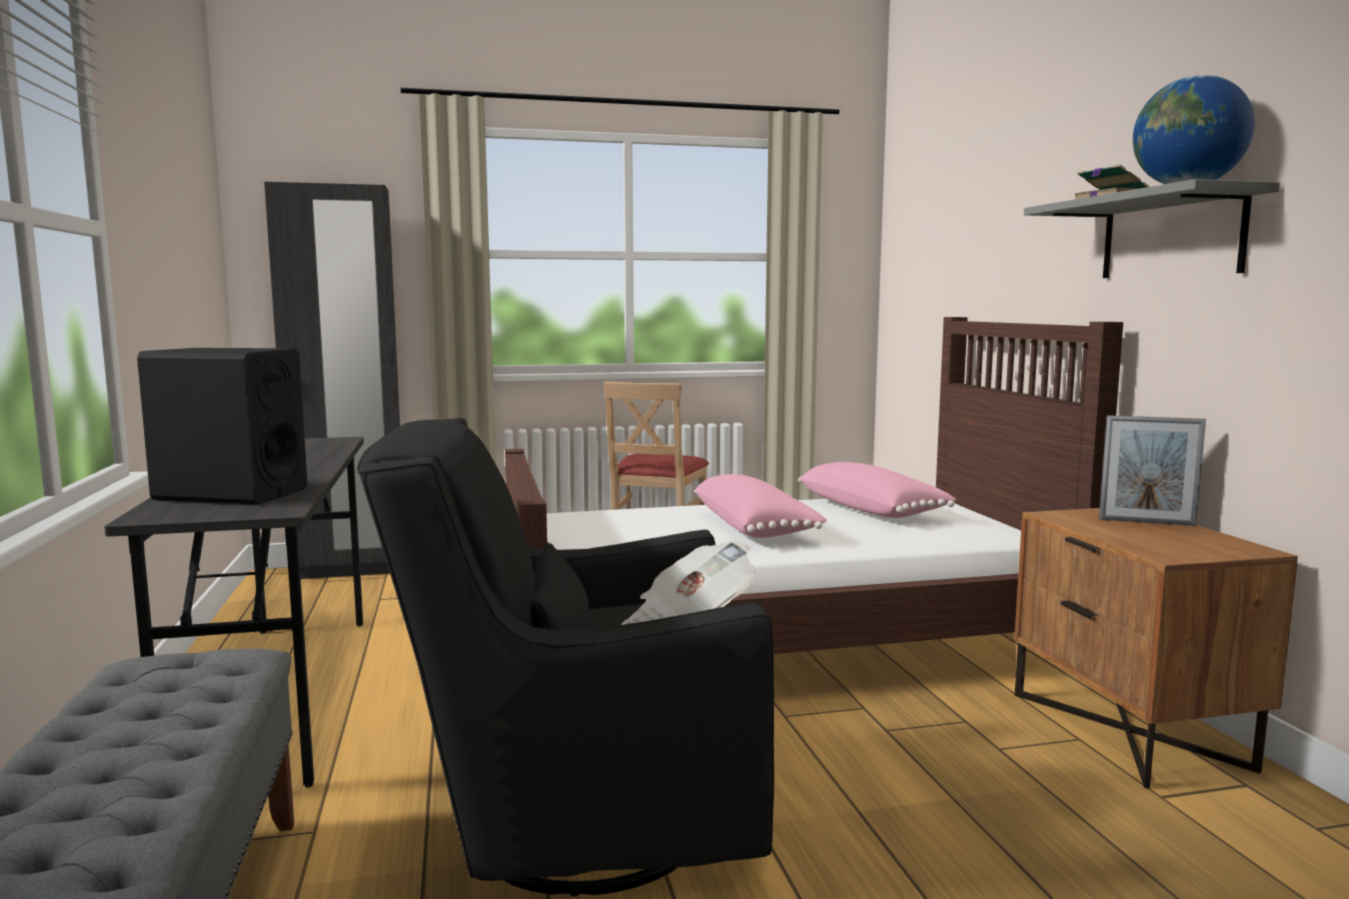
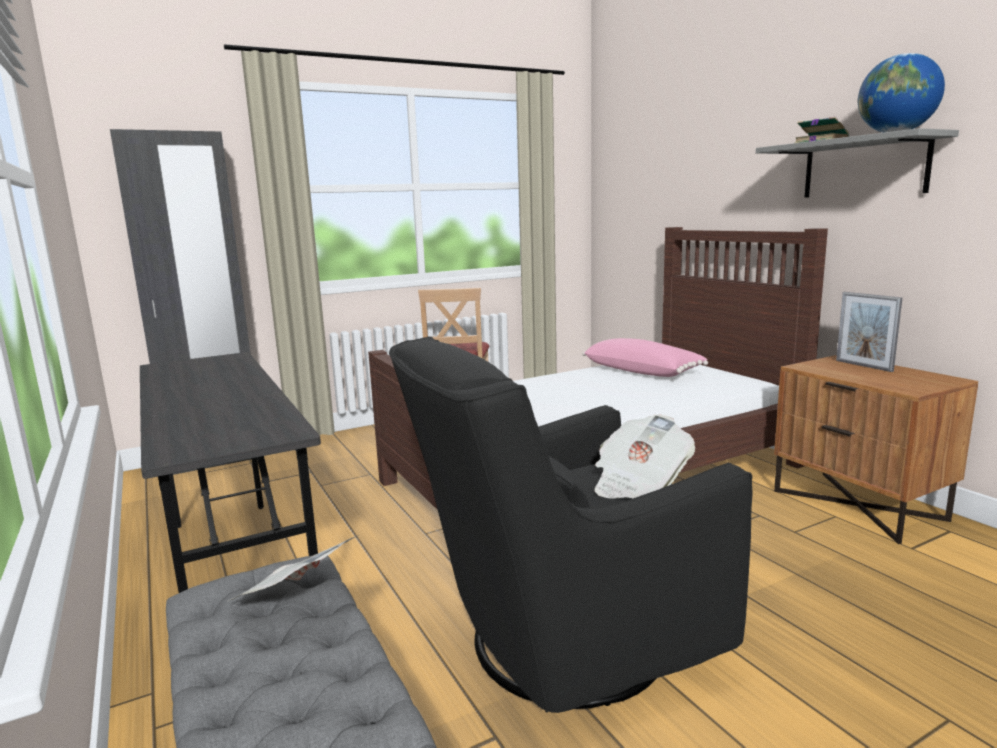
camera: 15 degrees left, 5 degrees up
(204, 683) = (296, 600): none -> newspaper
(230, 494) = (216, 421): black speaker -> none
(755, 528) = (579, 394): pink pillow -> none
(1146, 522) = (863, 366): picture frame -> picture frame turned 60 degrees clockwise

